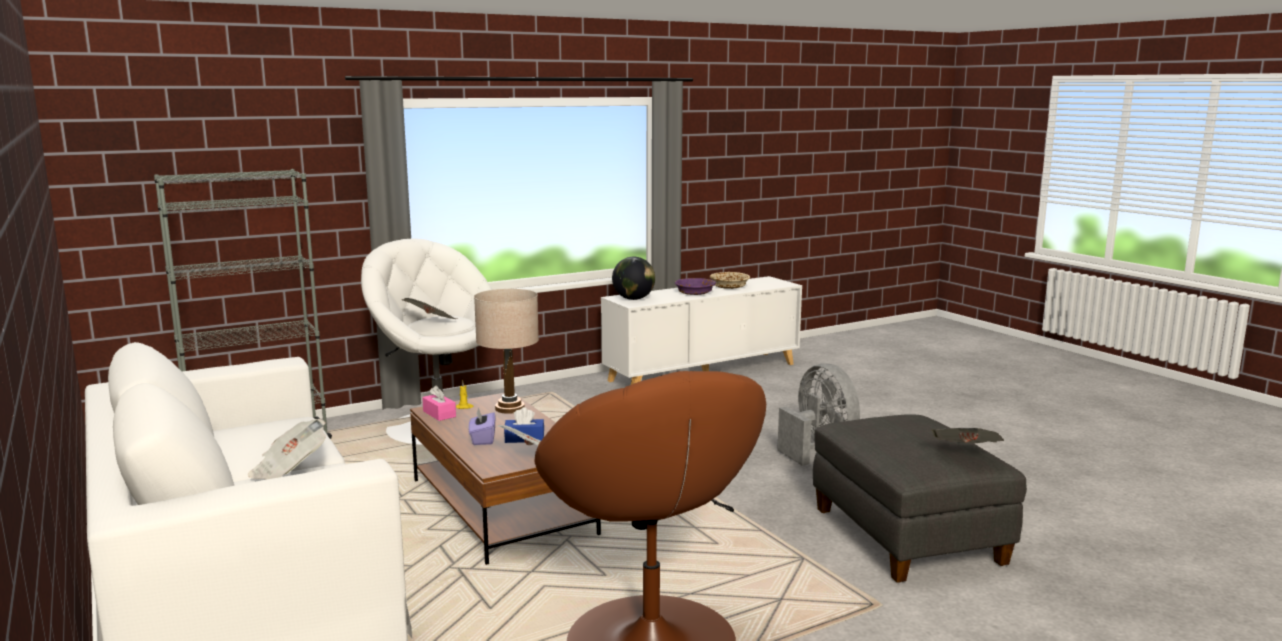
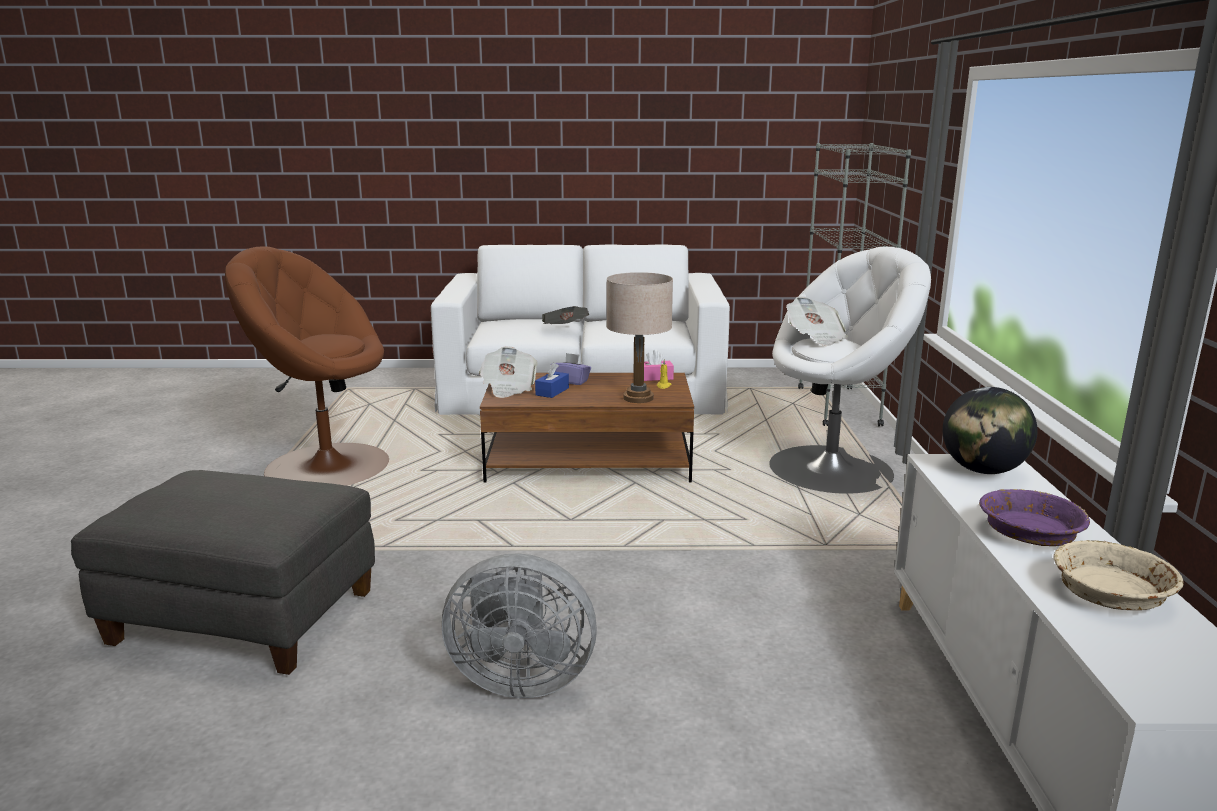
camera: 120 degrees right, 5 degrees up
(965, 454) = (149, 504): newspaper -> none

